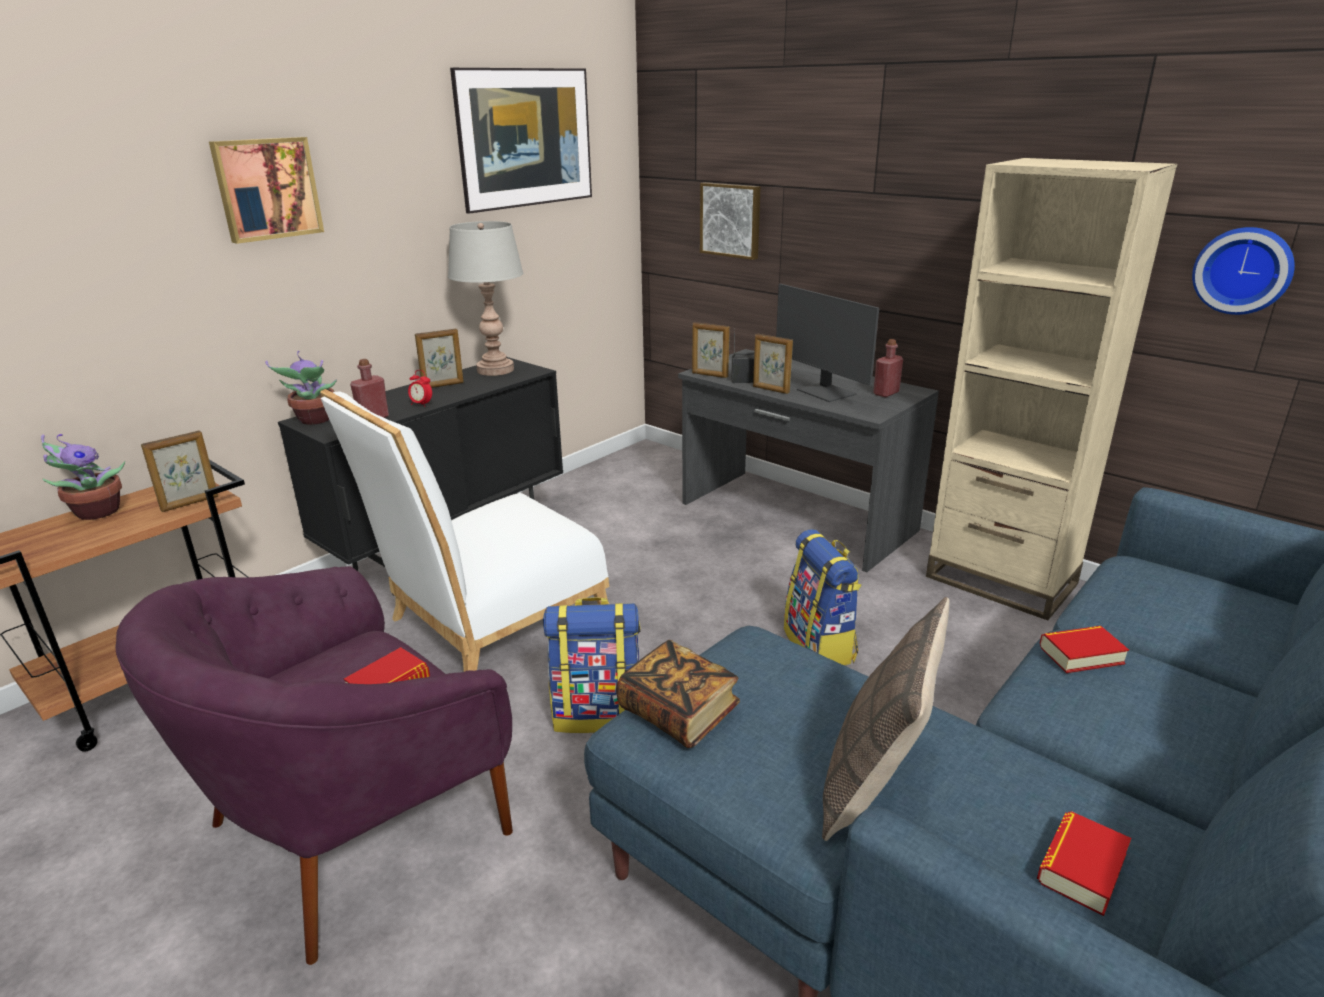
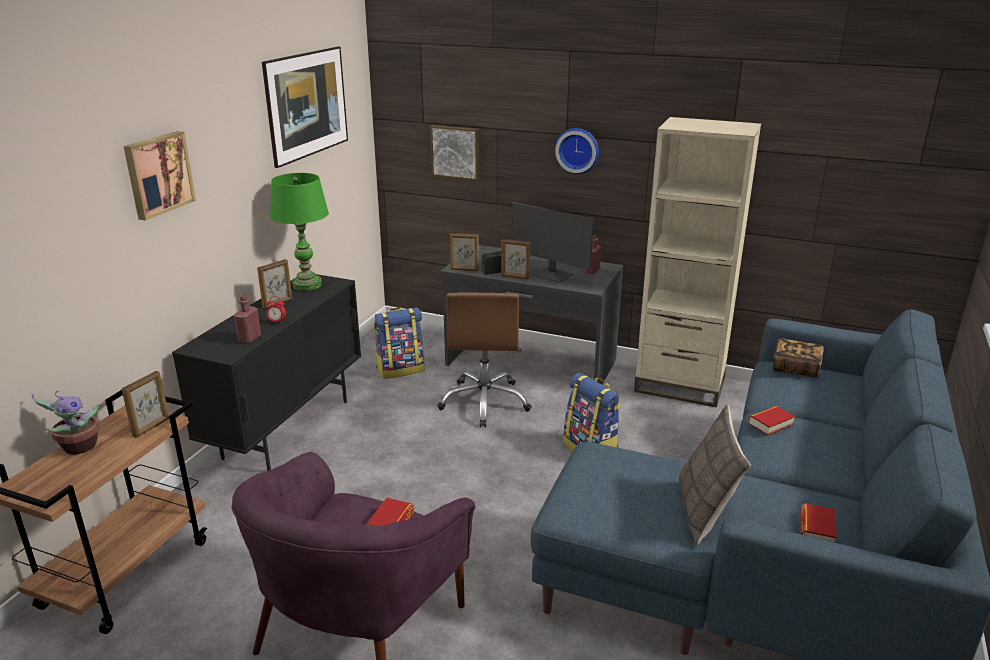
camera: 20 degrees left, 0 degrees up
(314, 420) = (203, 347): potted plant -> none
(489, 622) = (357, 477): white chair -> none
(495, 370) = (307, 285): grey table lamp -> green table lamp
(598, 713) = (474, 522): backpack -> backpack (400, 369)
(678, 712) = (580, 500): book -> book (795, 368)
(707, 556) = (485, 402): none -> brown office chair
(1243, 270) = (801, 183): wall clock -> wall clock (577, 150)

